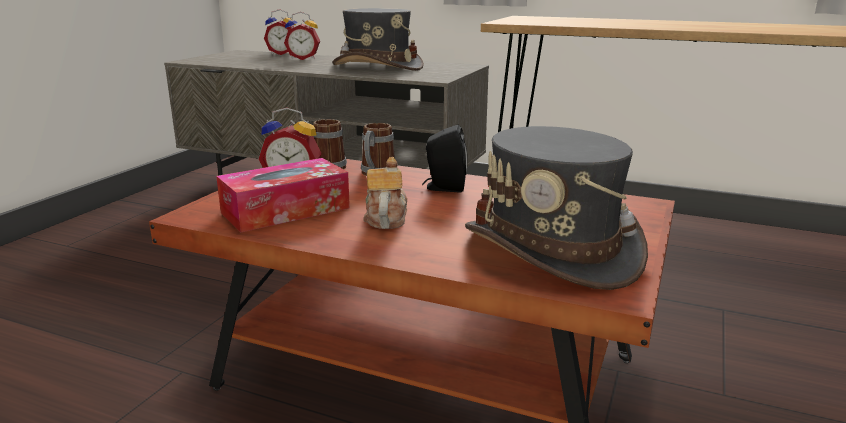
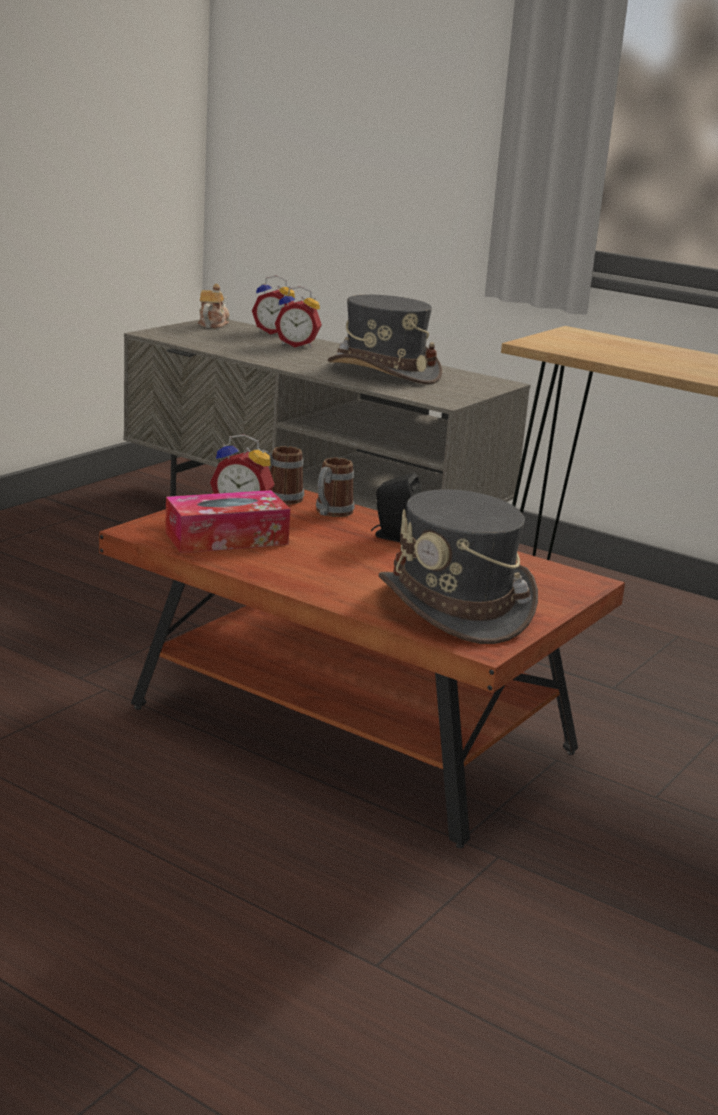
camera: 10 degrees right, 0 degrees up
(386, 218) = (319, 559): teapot -> teapot (213, 324)

